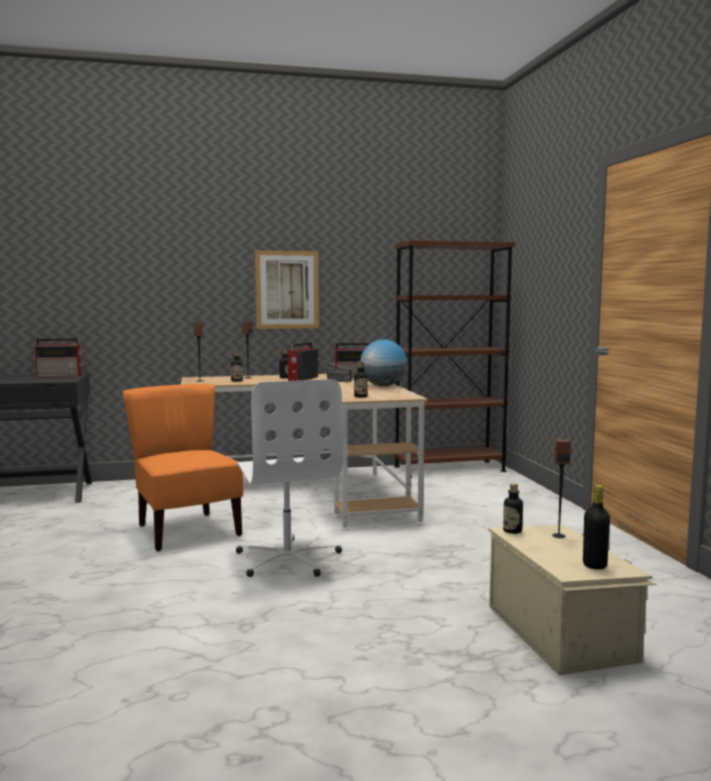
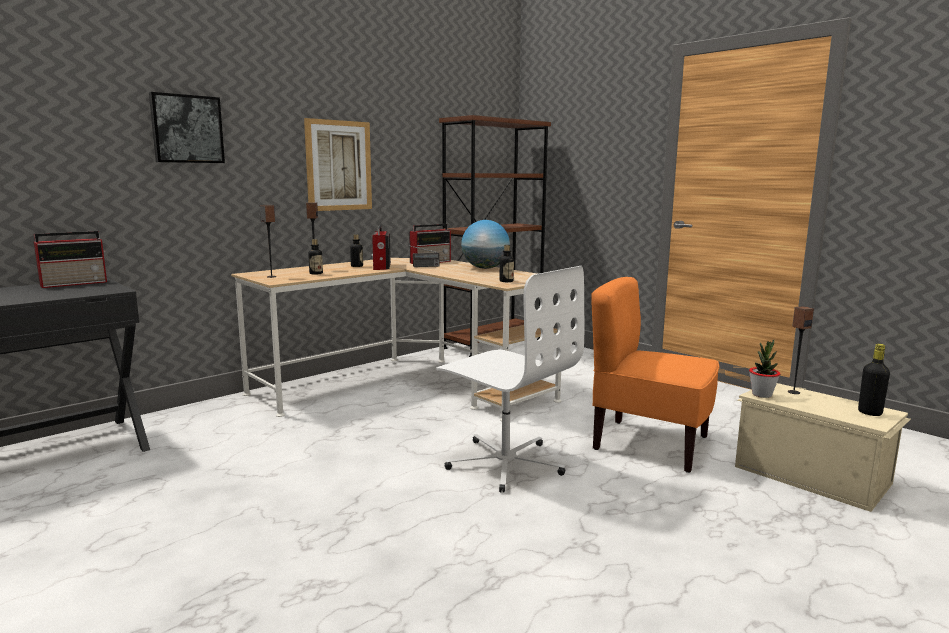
camera: 30 degrees left, 5 degrees up
(154, 263) = (186, 129): none -> picture
(186, 531) = (349, 457): orange chair -> orange chair (650, 444)
(512, 531) = (761, 394): bottle -> potted plant

